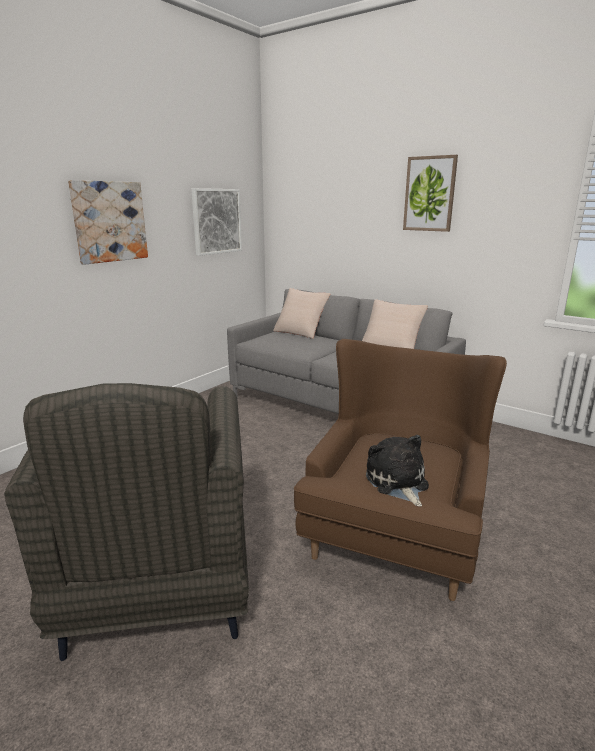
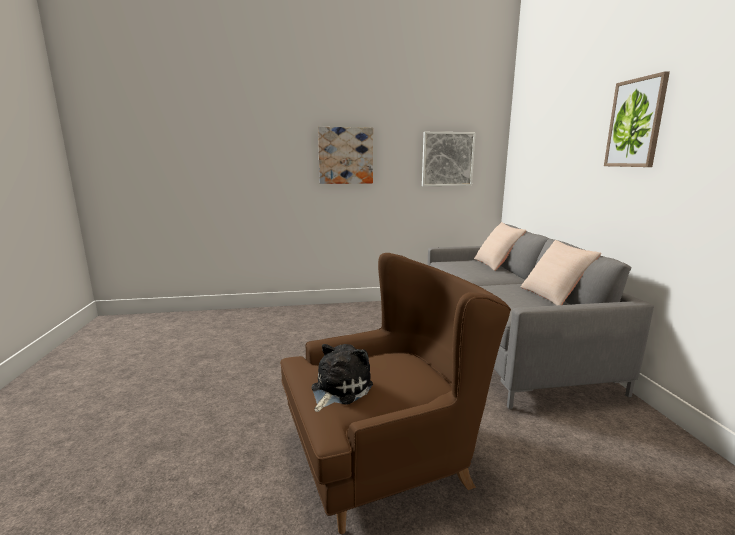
camera: 45 degrees right, 5 degrees down
(159, 597) = (207, 399): grey armchair -> none

